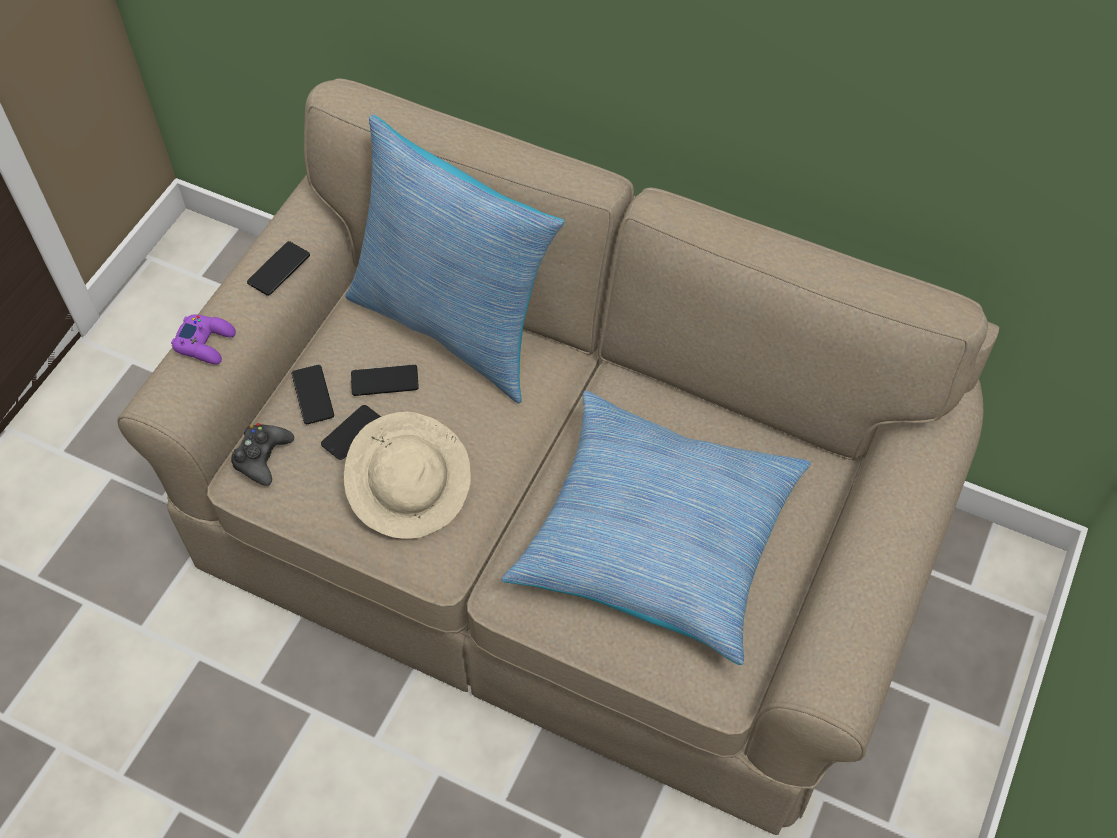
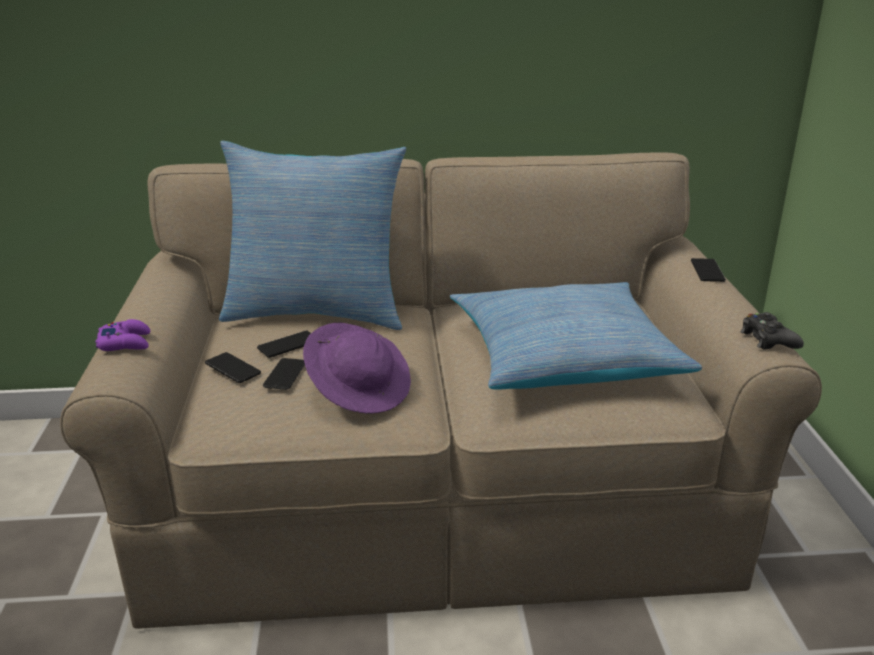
camera: 30 degrees left, 30 degrees down
(262, 457) = (214, 411): black game controller -> black game controller (768, 339)
(279, 269) = (162, 298): phone -> phone (707, 271)
(411, 490) = (359, 390): beige hat -> purple hat

